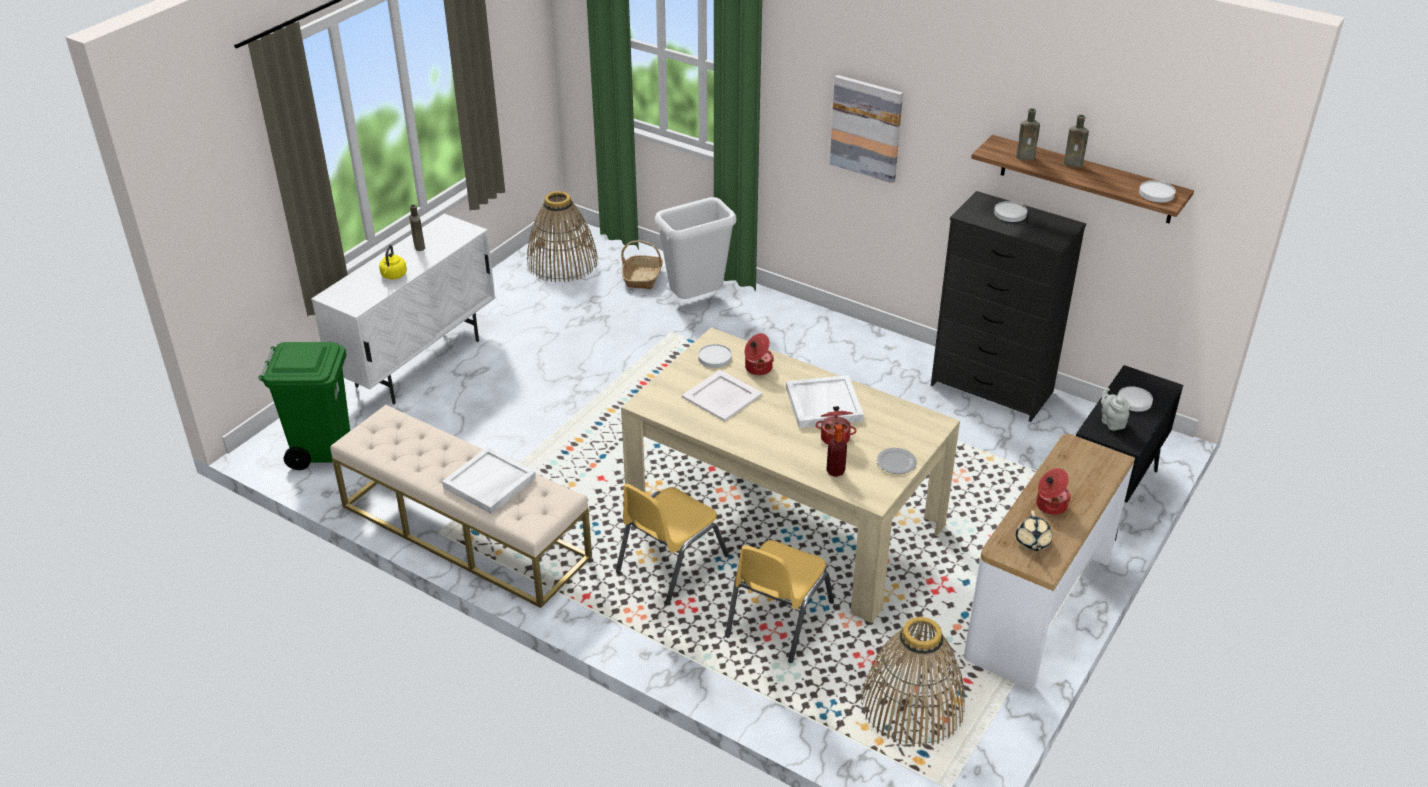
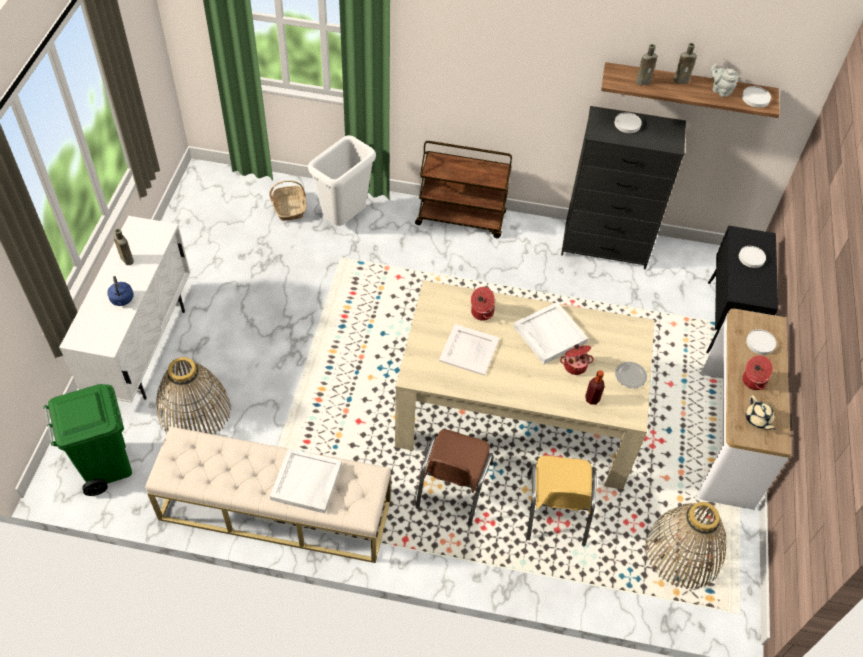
camera: 25 degrees left, 15 degrees up
(393, 276) = (122, 300): yellow kettle -> blue kettle
(562, 263) = (214, 209): basket -> basket (194, 411)
(670, 563) = (453, 485): yellow chair -> brown chair
(715, 358) = (443, 311): white plate -> white plate (760, 343)
(830, 327) = (461, 219): none -> brown cart
(866, 128) = (488, 66): picture -> none
(1111, 422) = (746, 283): grey teapot -> grey teapot (720, 90)

